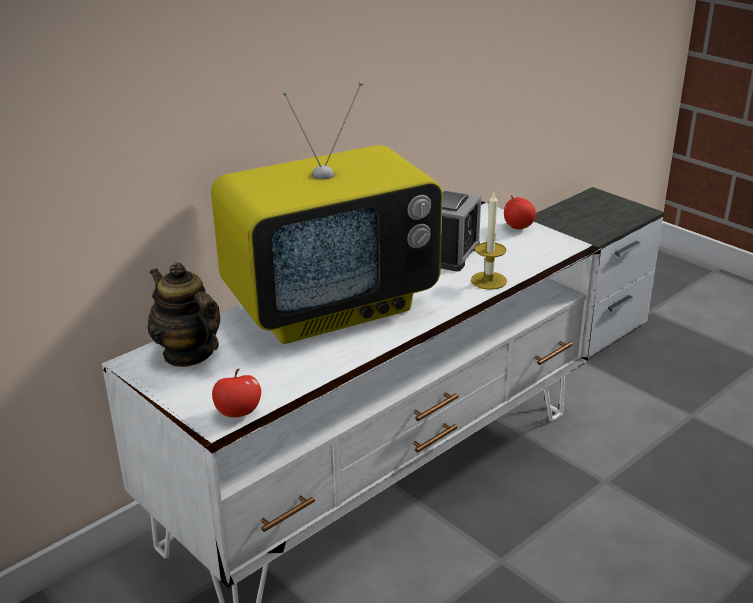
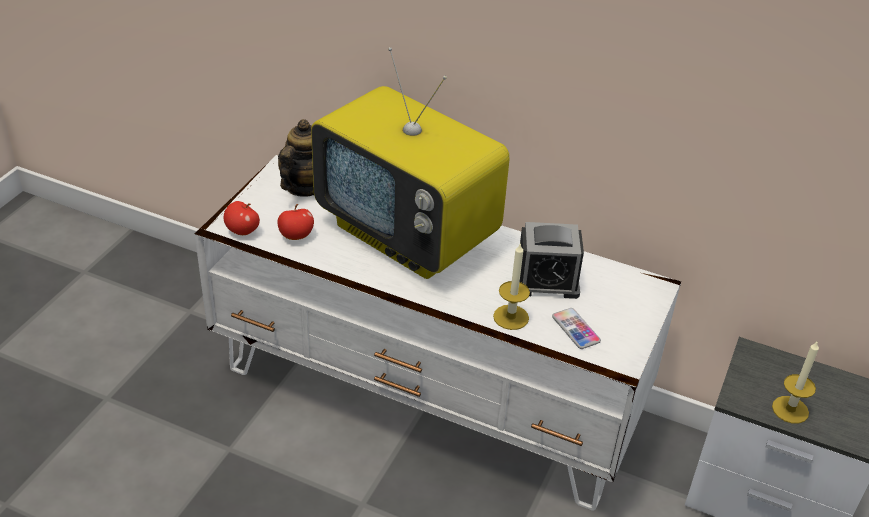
camera: 65 degrees right, 10 degrees up
(518, 227) = (638, 317): apple -> apple (296, 236)
(520, 255) = (575, 329): none -> phone
(603, 226) = (790, 409): none -> candle

